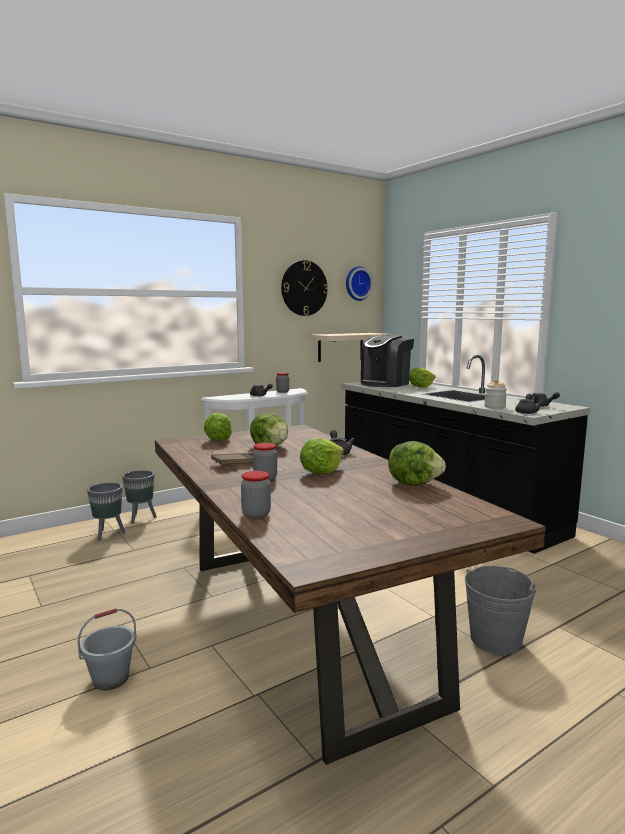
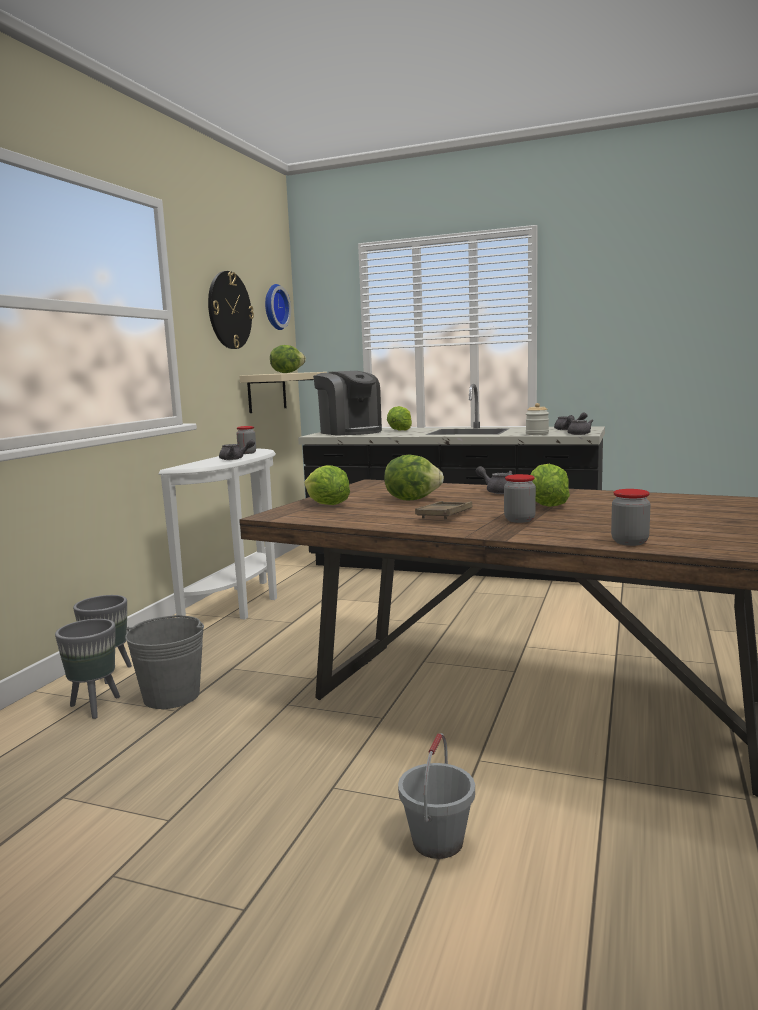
camera: 35 degrees left, 0 degrees up
(385, 383) = (350, 432): coffee machine -> coffee machine turned 45 degrees counterclockwise
(414, 483) = (650, 497): lettuce -> lettuce (287, 373)
(495, 639) = (688, 654): grey bucket -> grey bucket (171, 696)

